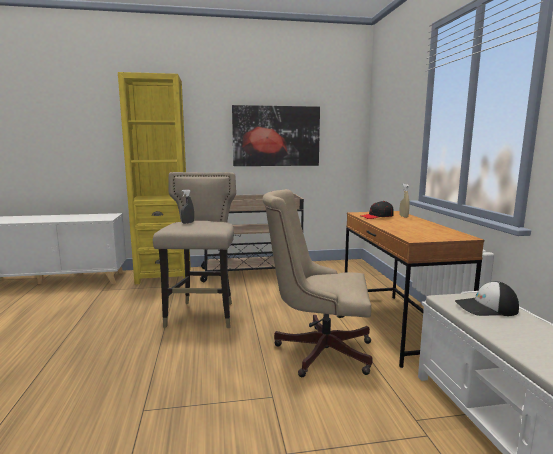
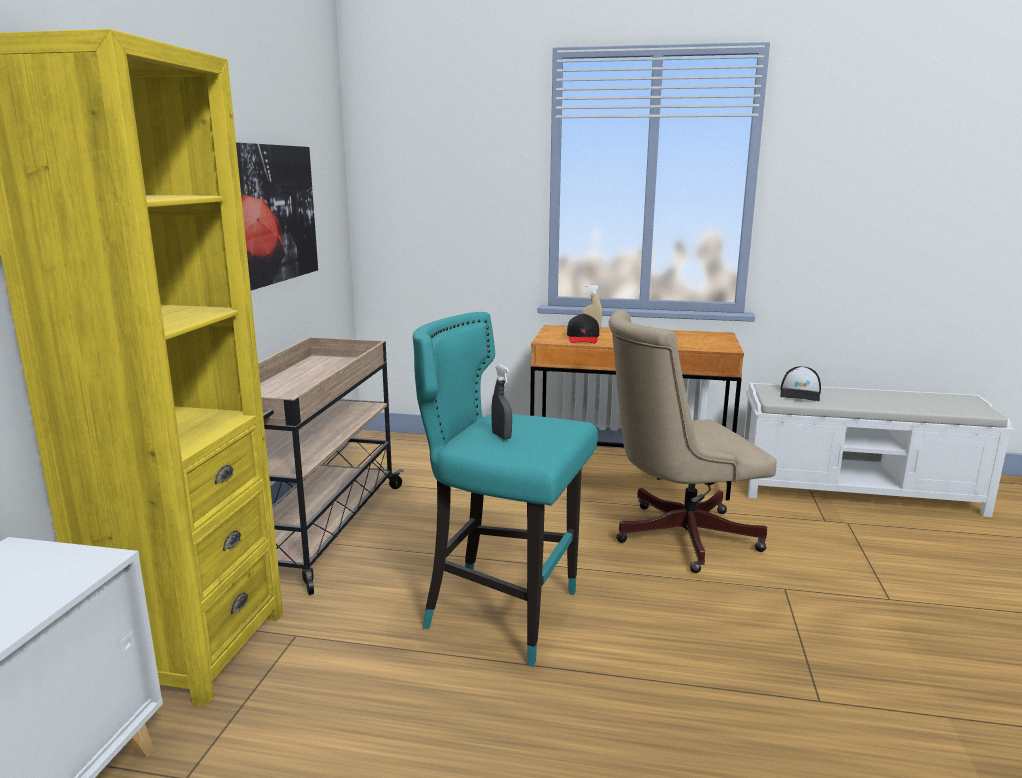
camera: 70 degrees left, 5 degrees up
(203, 315) = (504, 613): beige stool -> turquoise stool
(317, 350) = (676, 536): beige office chair -> beige office chair turned 45 degrees clockwise

